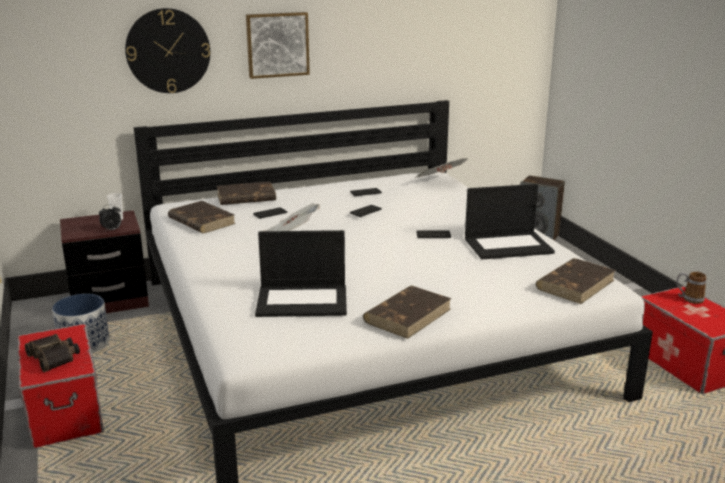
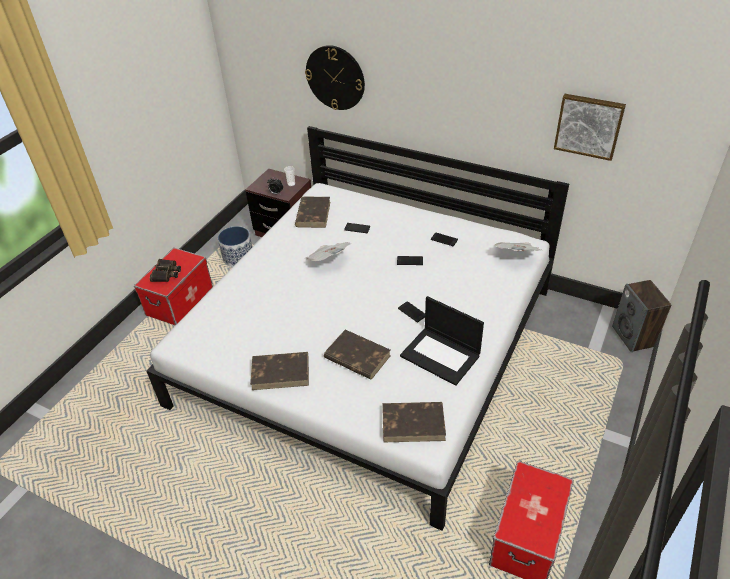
camera: 50 degrees right, 20 degrees up
(245, 197) = (367, 203): brown book -> brown book (356, 357)
(277, 44) = (417, 93): picture -> picture (589, 125)
(303, 300) = (254, 321): laptop -> none
(688, 299) = (549, 493): mug -> none

